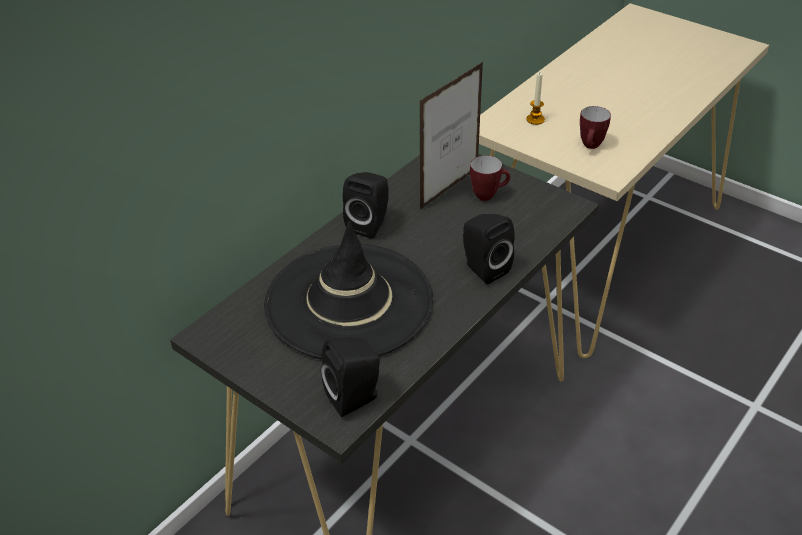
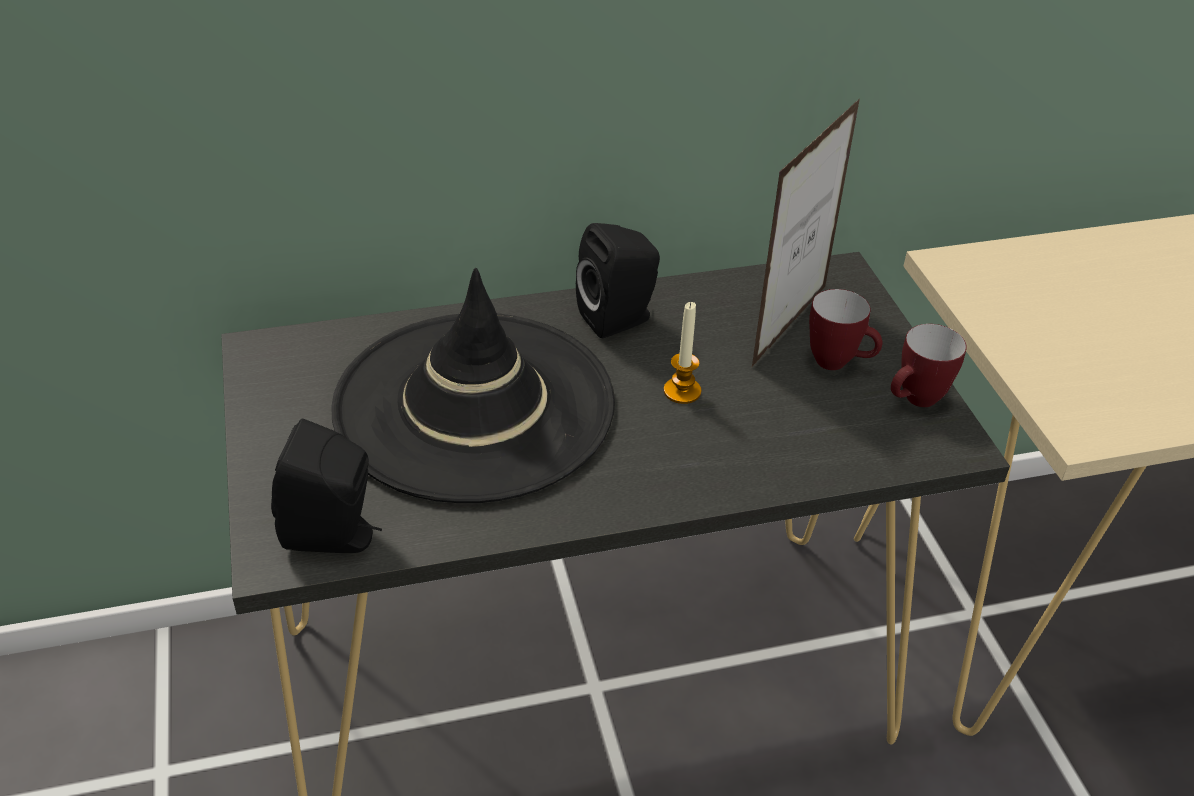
camera: 35 degrees right, 0 degrees up
(449, 188) = (789, 325): picture frame -> picture frame turned 135 degrees clockwise
(483, 268) = (710, 462): black speaker -> none
(535, 119) = (1041, 290): candle -> candle (682, 391)
(591, 147) = (1094, 373): mug -> mug (915, 402)

